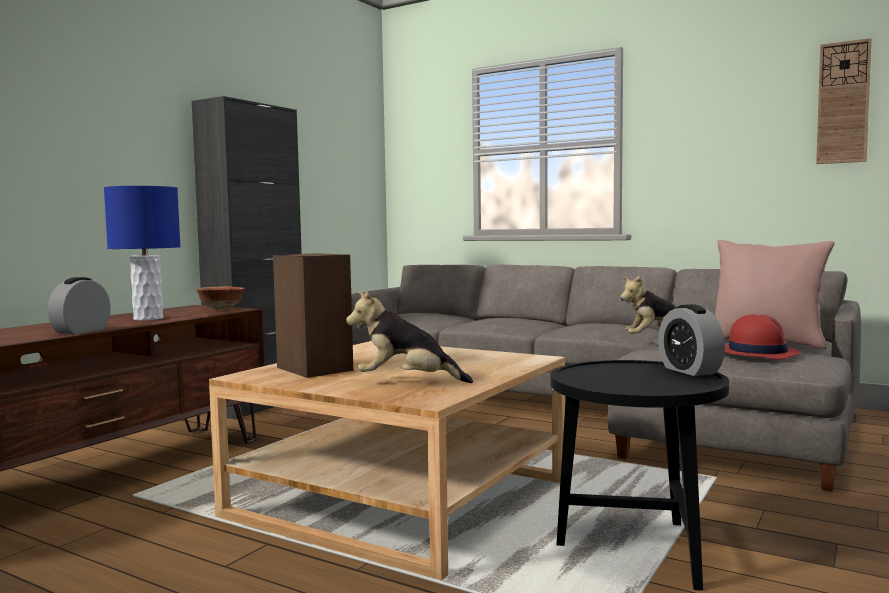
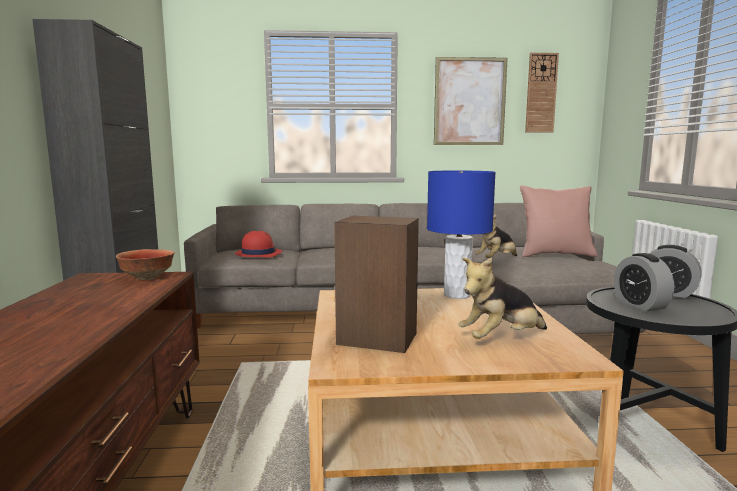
camera: 35 degrees left, 5 degrees up
(81, 331) = (67, 349): alarm clock -> alarm clock (640, 304)
(148, 318) = (95, 306): blue table lamp -> blue table lamp (456, 295)
(724, 126) = (470, 101): none -> picture
(757, 352) = (577, 264): red hat -> red hat (258, 253)

